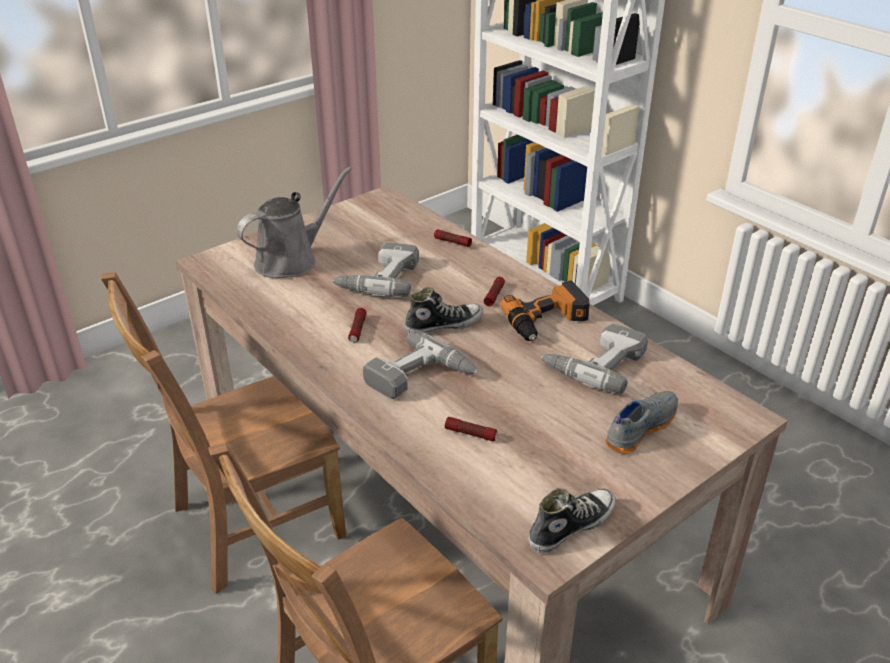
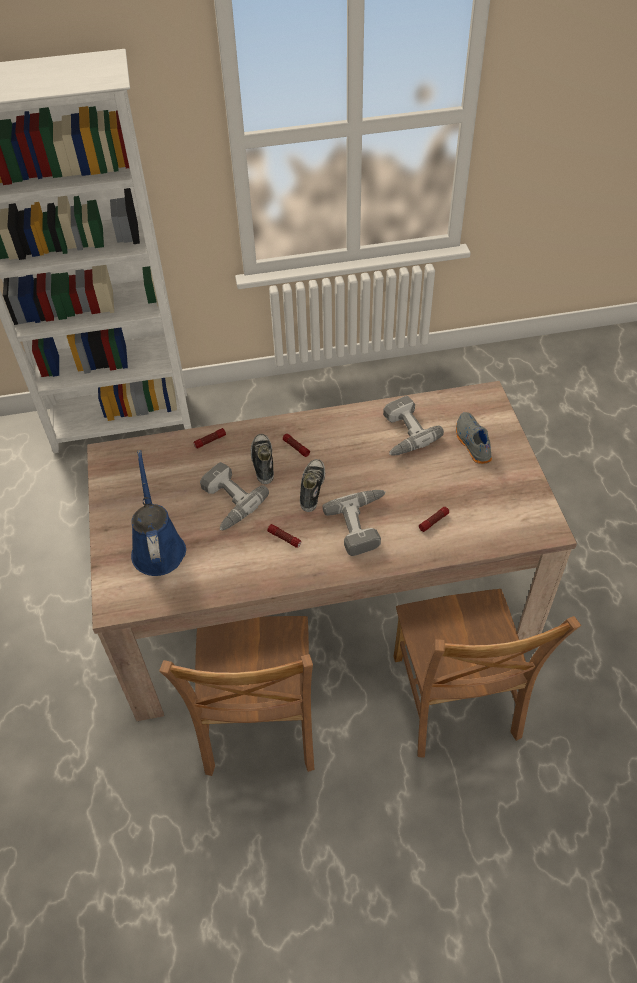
camera: 60 degrees left, 15 degrees up
(291, 260) = (158, 547): grey watering can -> blue watering can
(547, 321) = (344, 434): power drill -> none
(570, 526) = (533, 510): shoe -> shoe (263, 462)

